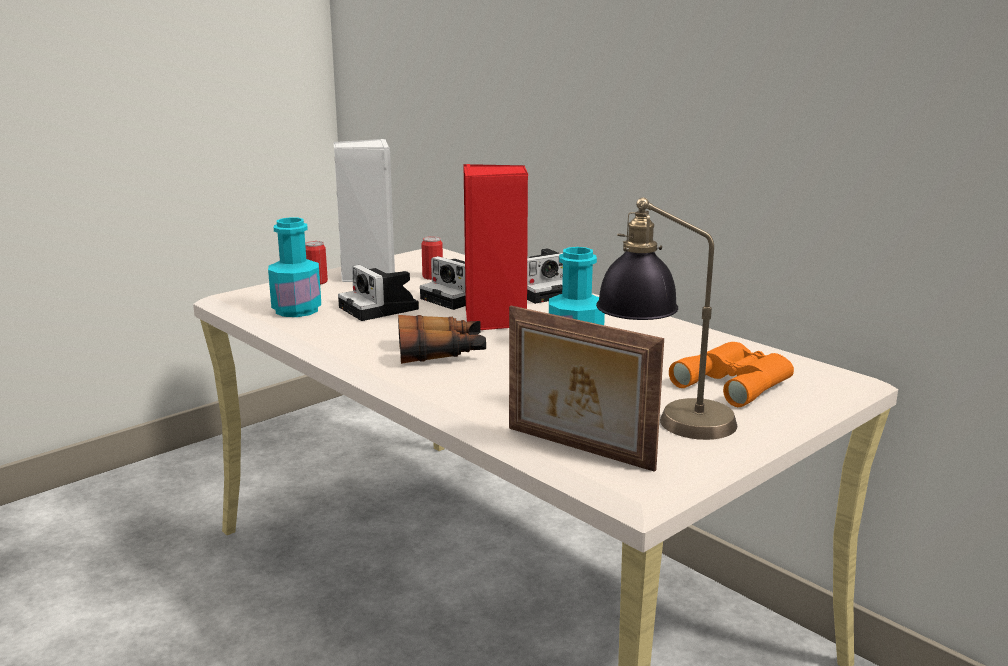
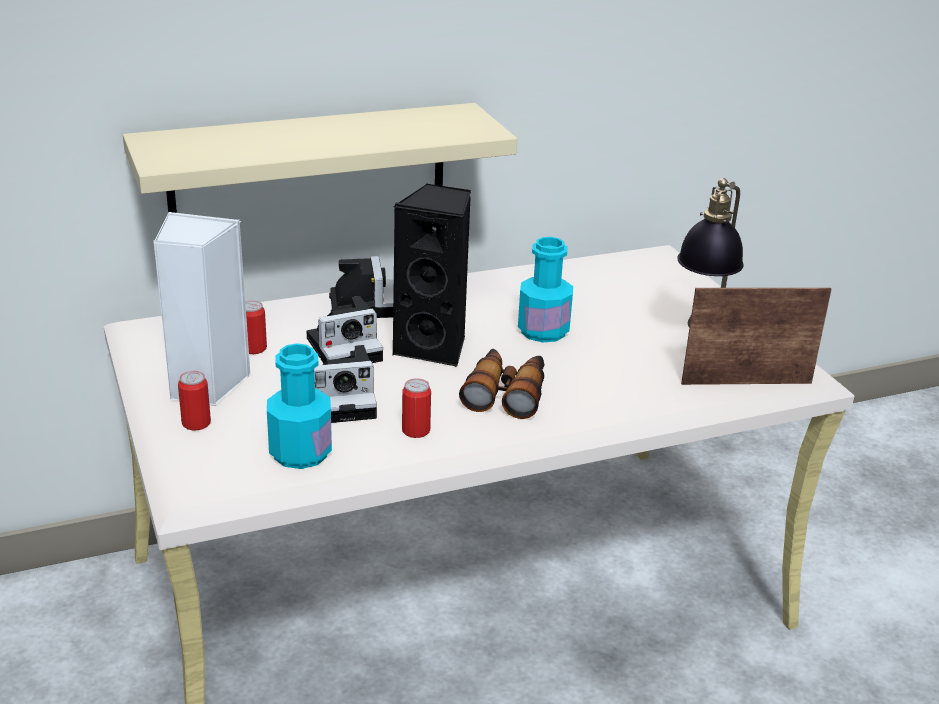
camera: 70 degrees left, 10 degrees up
(352, 334) = (416, 430): none -> can
(495, 320) = (434, 347): red speaker -> black speaker
(561, 160) = (309, 161): none -> beige shelf
(577, 449) = (746, 382): picture frame -> picture frame turned 150 degrees counterclockwise
(736, 382) = (650, 291): orange binoculars -> none

